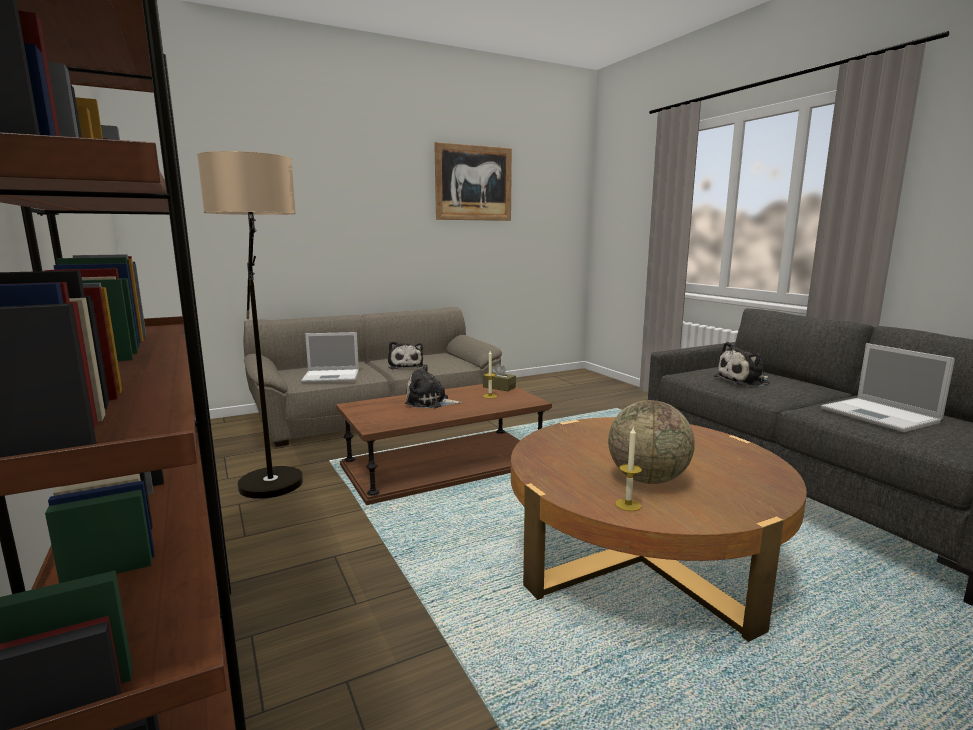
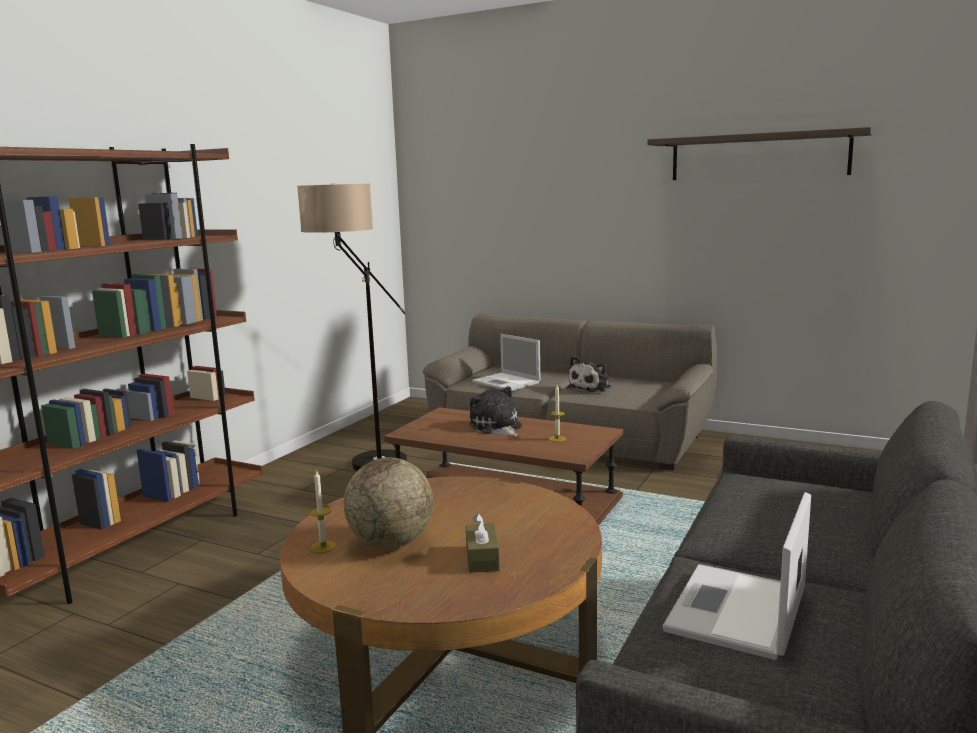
camera: 55 degrees right, 0 degrees up
(473, 183) = (758, 156): picture -> shelf
(499, 387) = (594, 433): brown tissue box -> brown tissue box (482, 558)
(744, 380) = (768, 510): plush toy -> none

